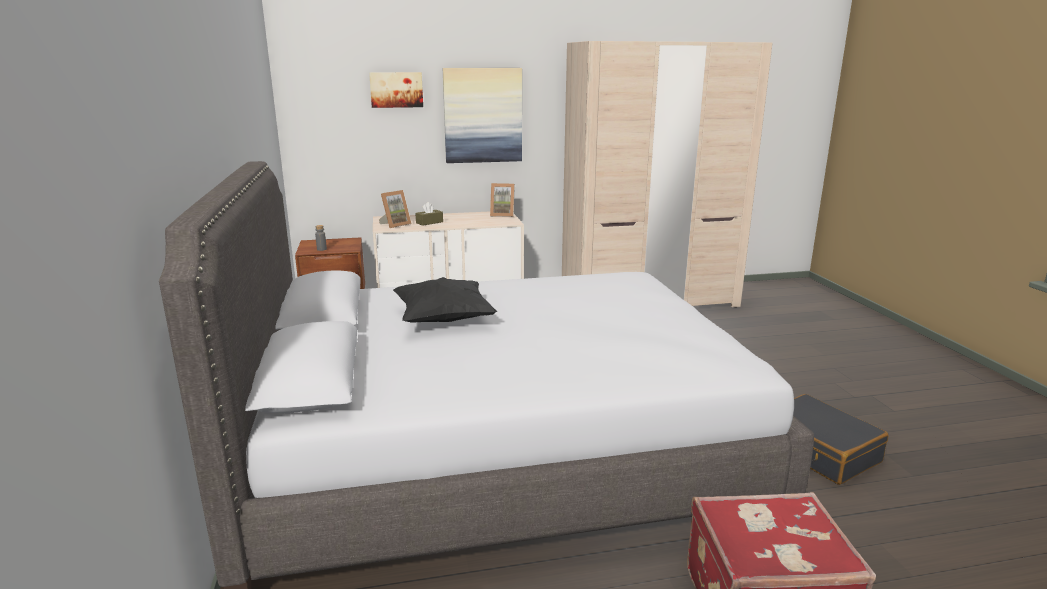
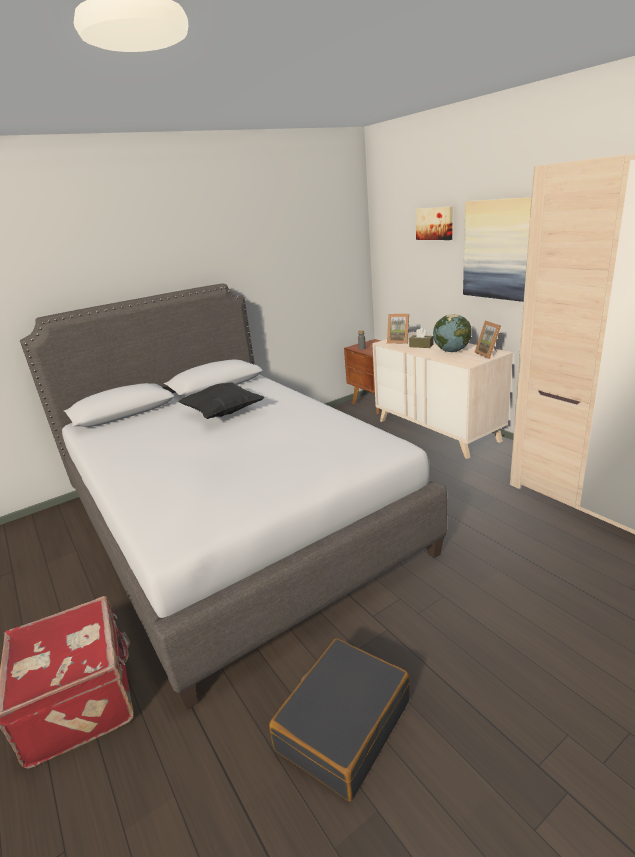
camera: 70 degrees right, 5 degrees up
(468, 219) = (452, 351): none -> globe

